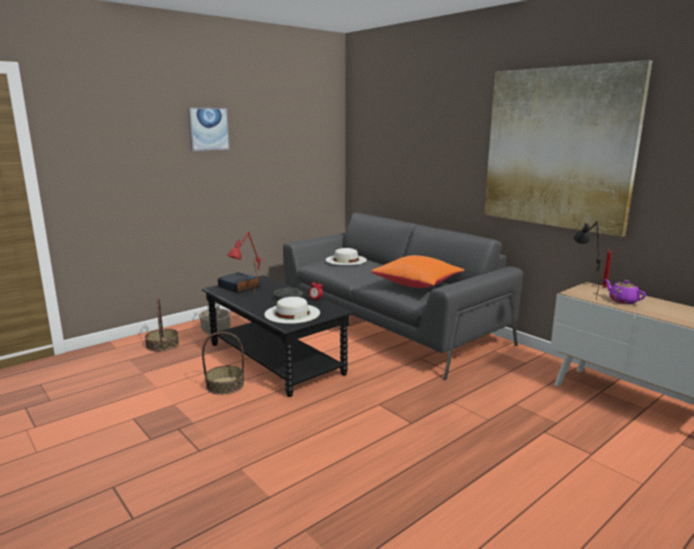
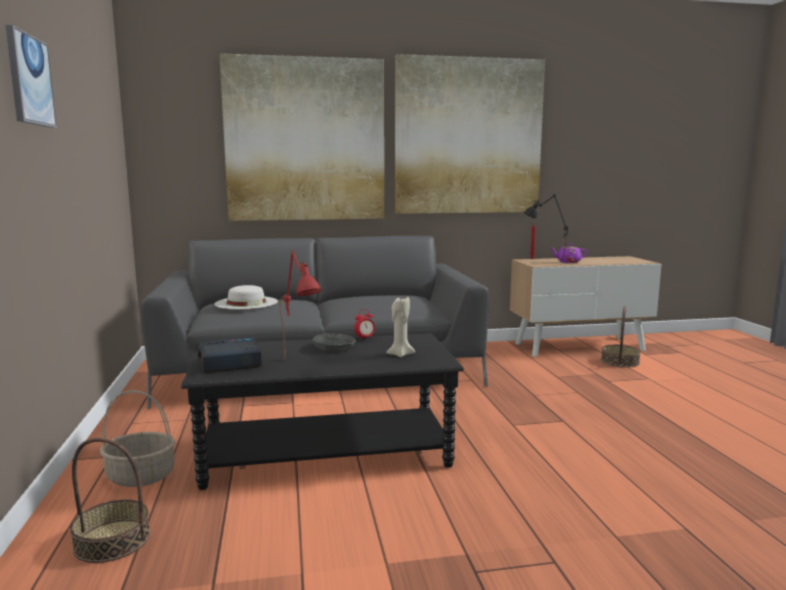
camera: 60 degrees left, 5 degrees down
(225, 385) = (367, 505): basket -> basket (620, 361)
(292, 313) = (400, 354): white hat -> beige candle
(418, 284) = (393, 299): orange pillow -> none
(431, 146) = (305, 140): none -> picture

